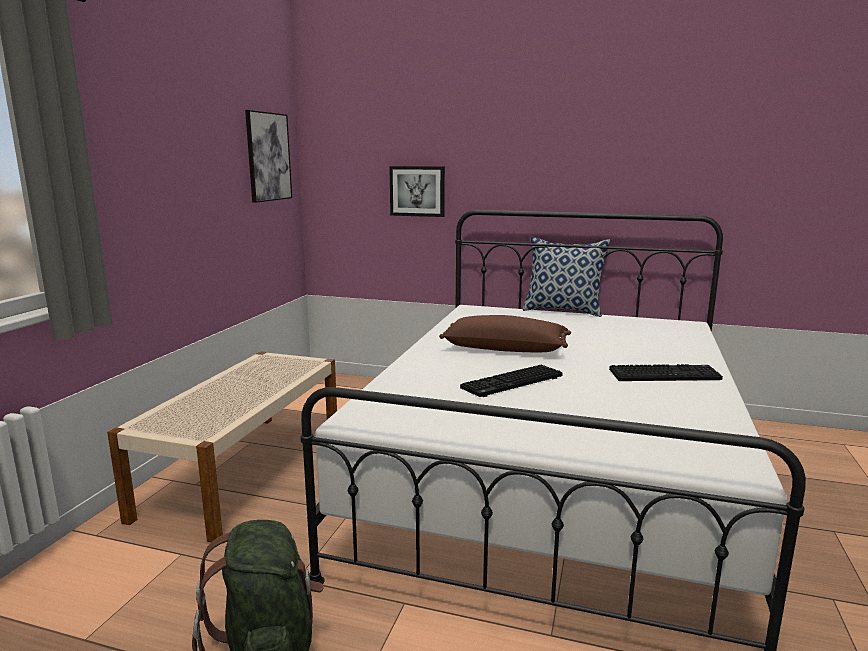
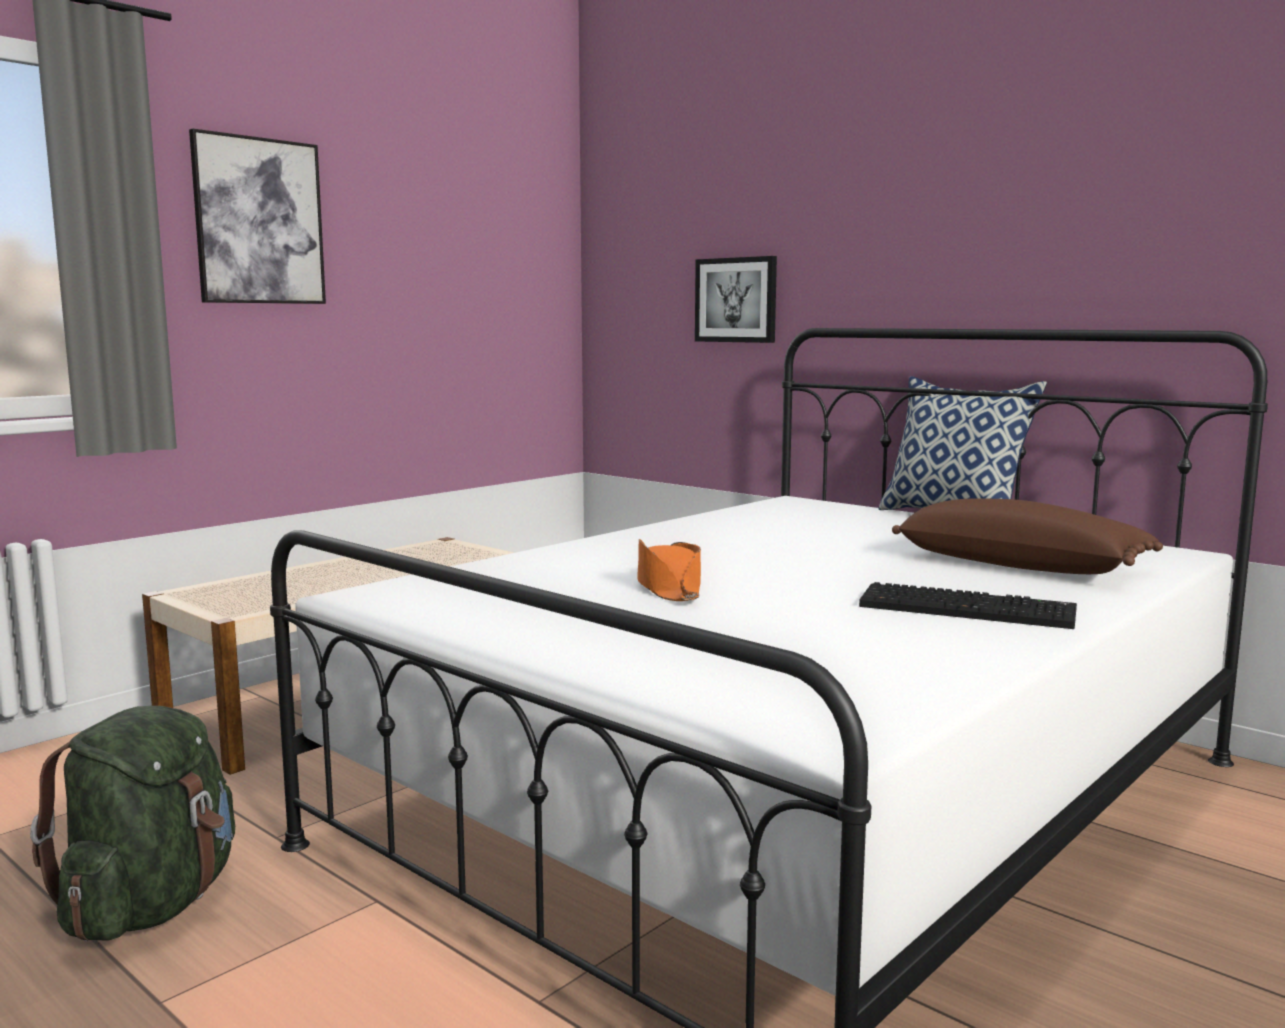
camera: 25 degrees right, 5 degrees down
(268, 157) = (512, 247): picture -> picture (259, 221)
(505, 348) = (745, 550): brown pillow -> brown pillow (1021, 565)
(512, 383) = (668, 588): keyboard -> orange hat

